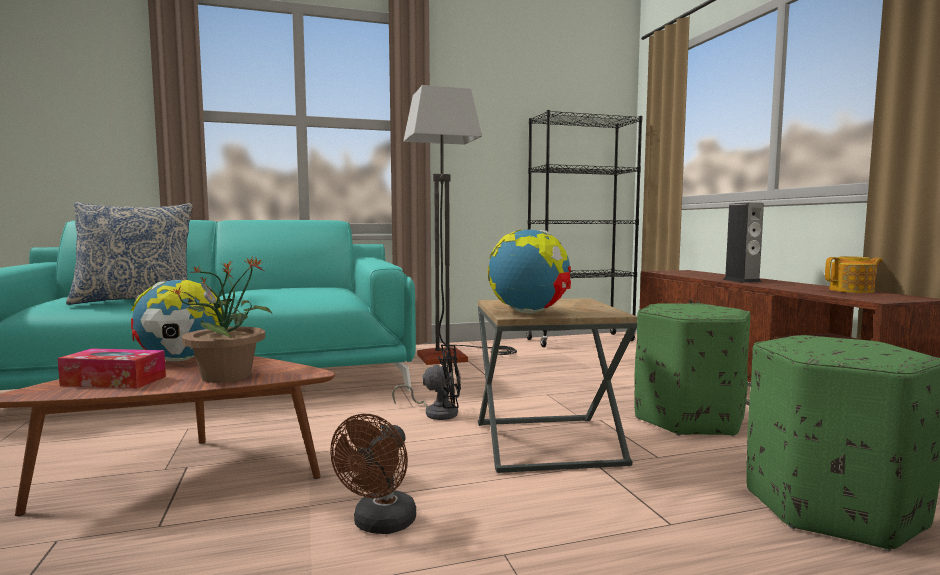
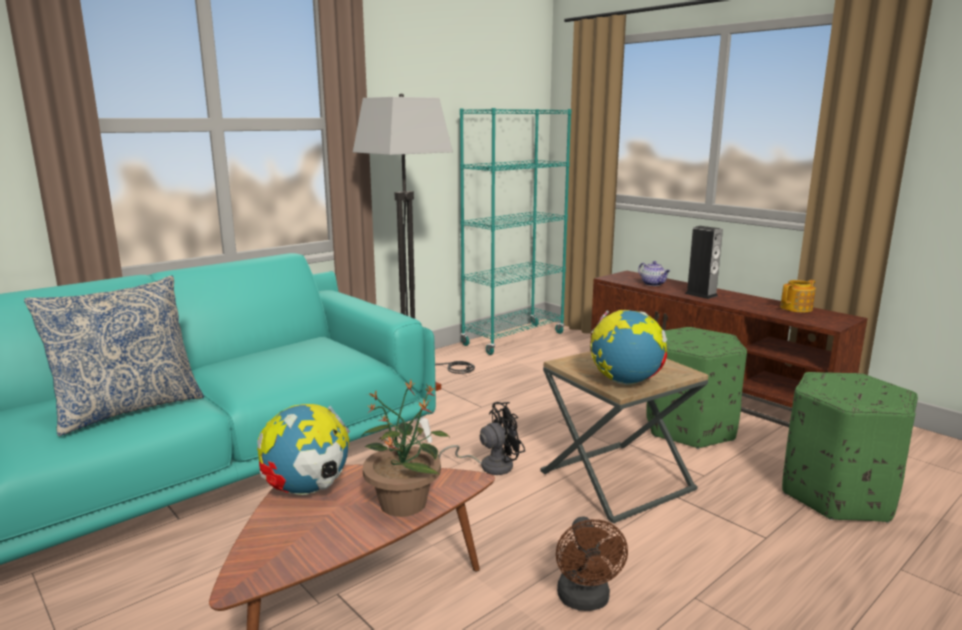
camera: 25 degrees left, 10 degrees up
(114, 381) = (304, 539): tissue box -> none
(580, 340) = (513, 339): black bookcase -> turquoise bookcase
(698, 275) = (653, 284): none -> teapot

